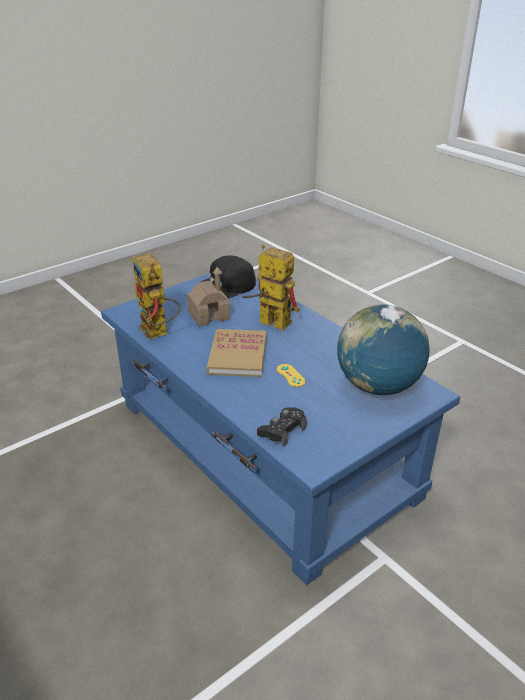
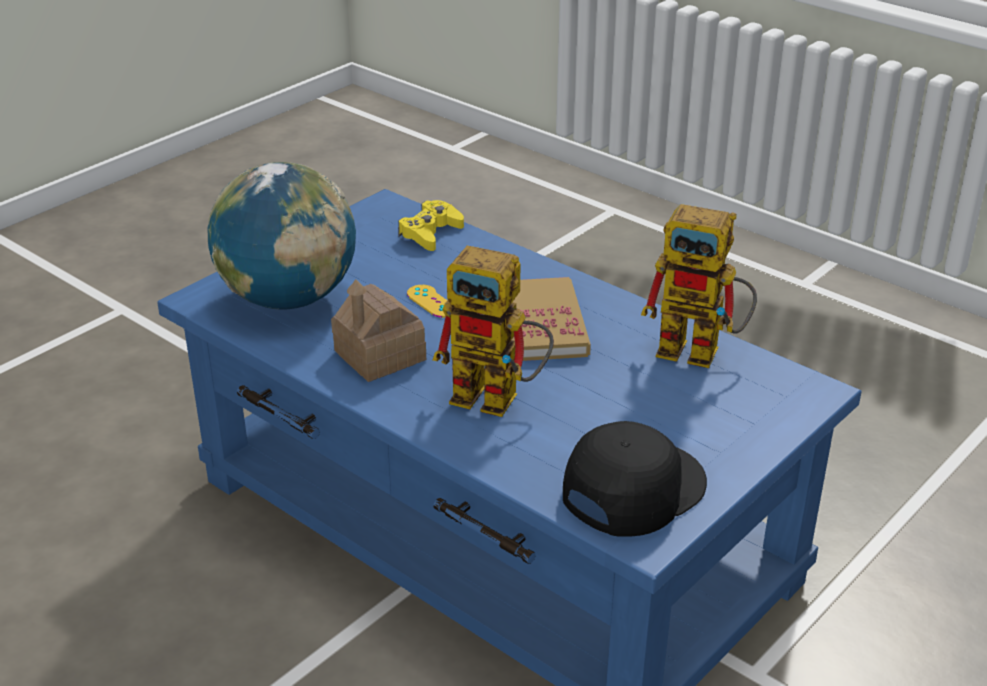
camera: 170 degrees right, 0 degrees up
(158, 333) = (702, 351): toy robot -> toy robot turned 150 degrees clockwise
(208, 315) = (629, 401): toy house -> toy house (379, 356)
(282, 430) = (430, 233): black game controller -> yellow game controller

